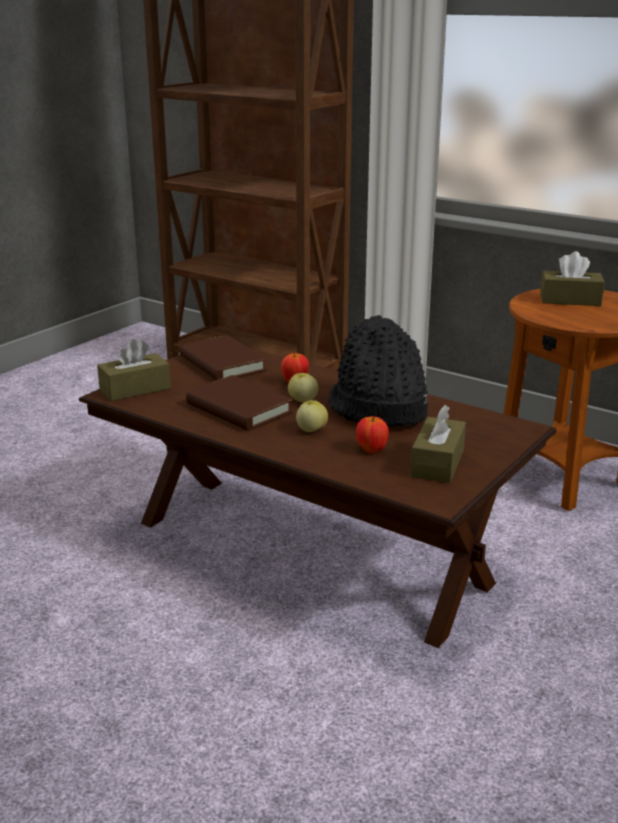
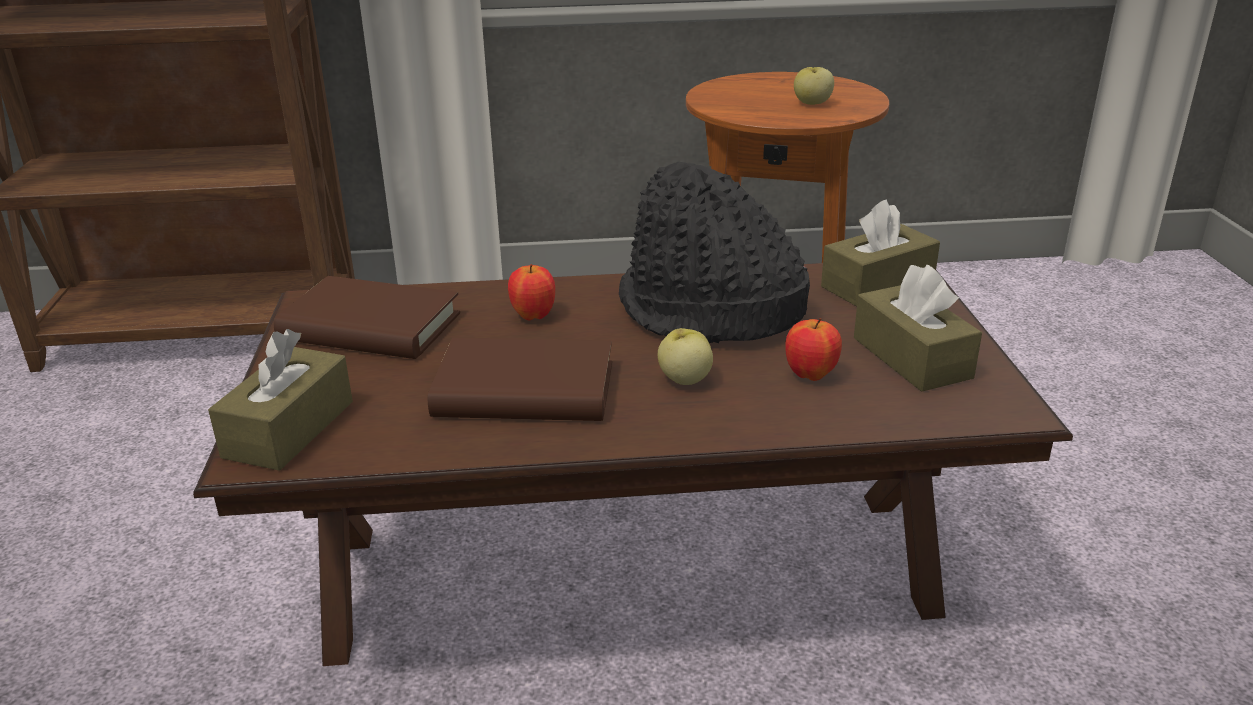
camera: 40 degrees left, 5 degrees up
(302, 400) = (593, 339): apple -> apple (812, 103)
(570, 300) = (755, 92): brown tissue box -> brown tissue box (877, 284)

